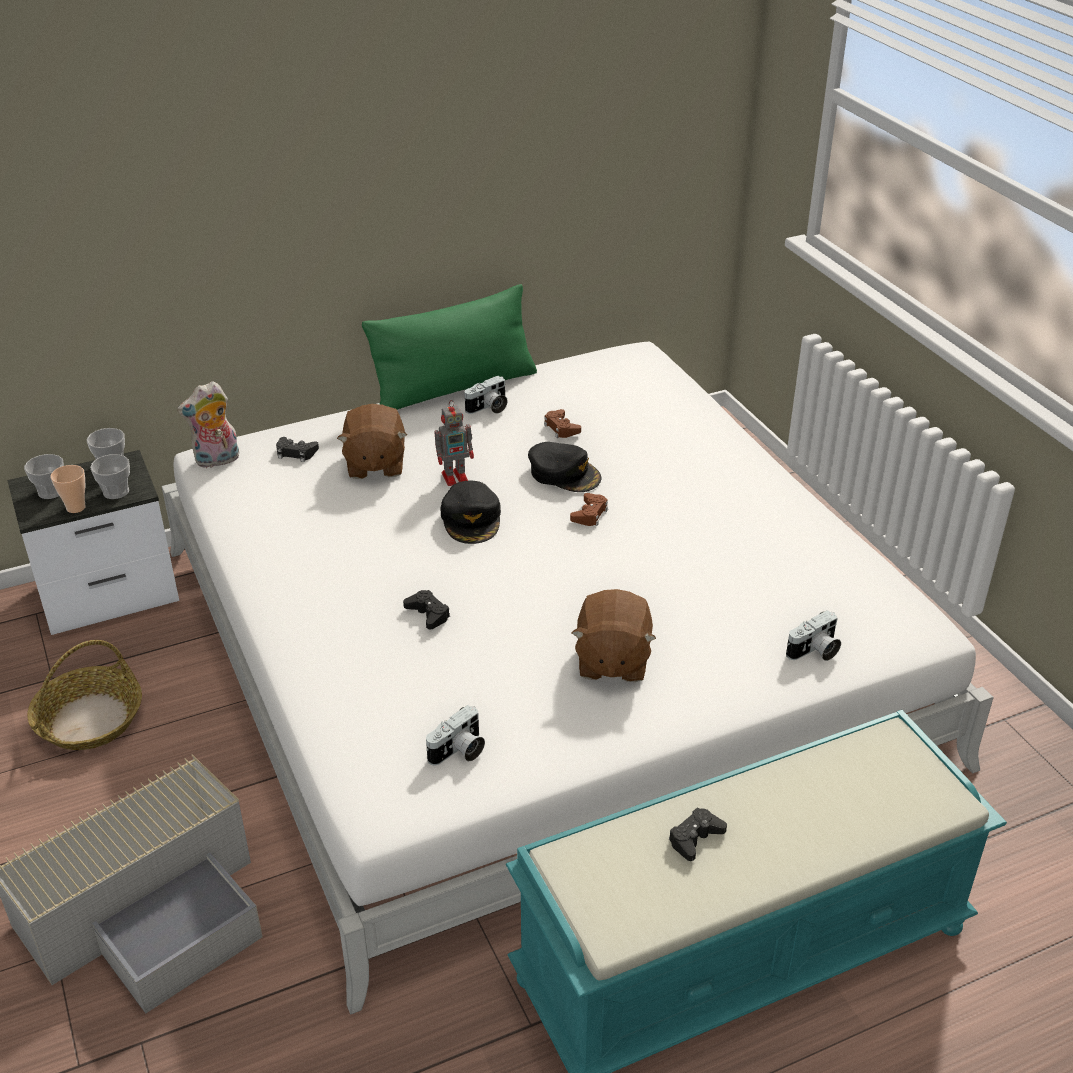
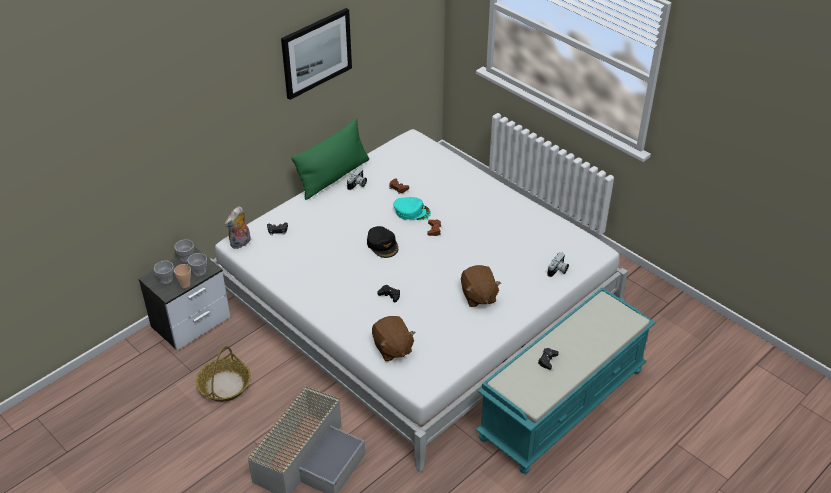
camera: 20 degrees left, 5 degrees up
(374, 464) = (319, 227): brown plush toy -> brown plush toy (392, 348)
(440, 121) = (316, 53): none -> picture
(456, 477) = (362, 225): toy robot -> none
(459, 752) = (437, 352): camera -> none
(564, 473) = (412, 211): black cap -> turquoise cap

